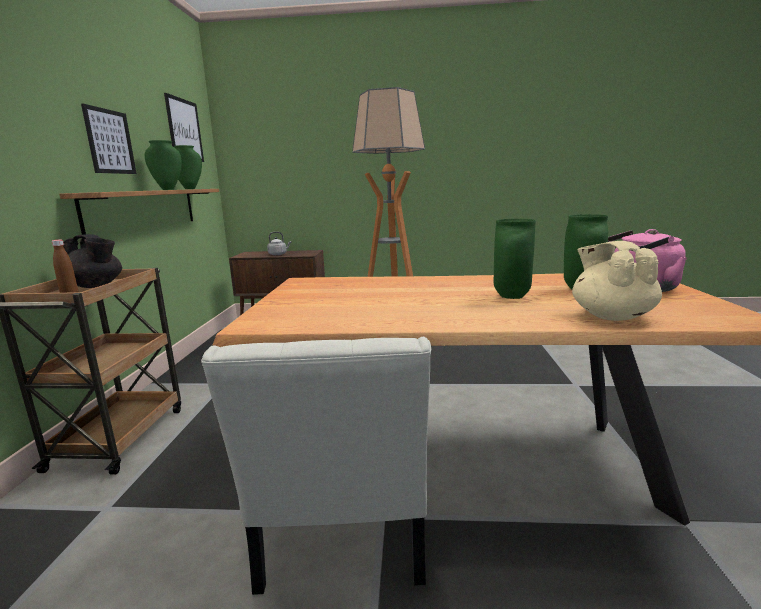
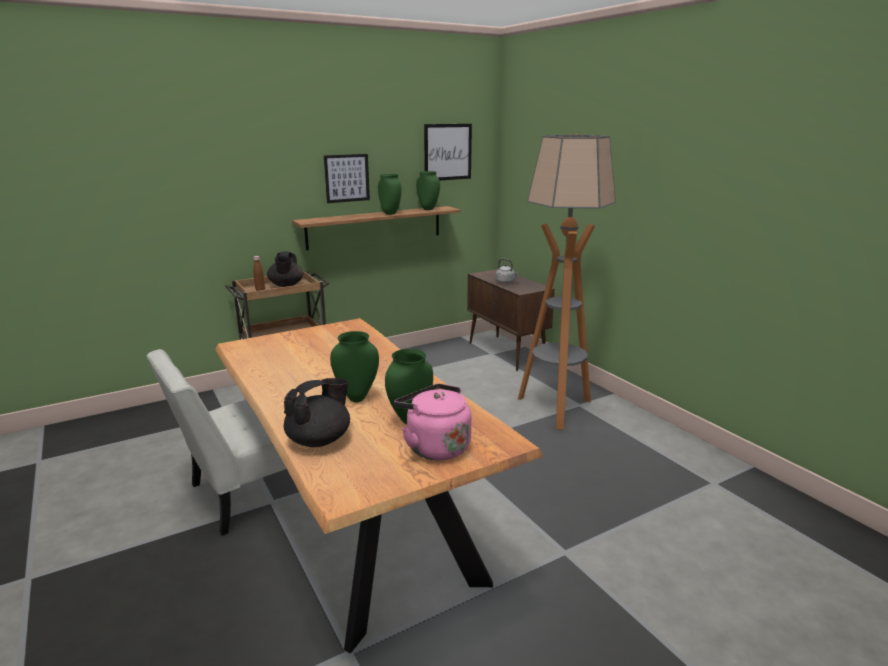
camera: 55 degrees right, 5 degrees up
(611, 316) = (320, 440): beige teapot -> black teapot

